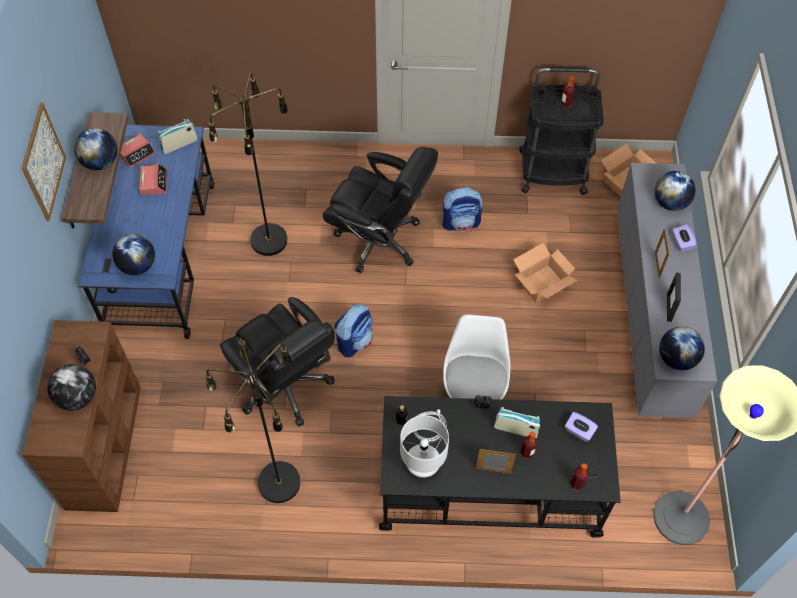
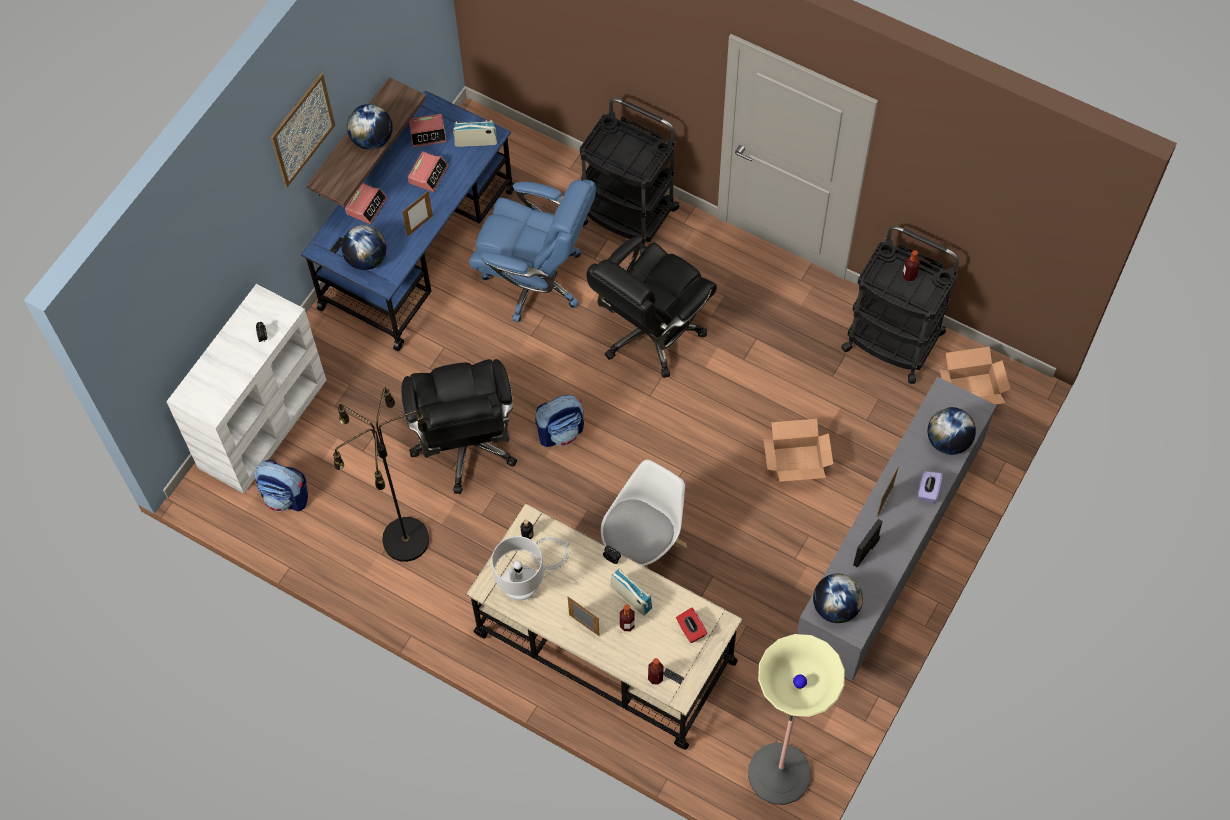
camera: 30 degrees right, 5 degrees up
(77, 397) = (239, 370): globe -> none
(103, 446) = (261, 423): brown bookcase -> white bookcase
(115, 226) = (366, 206): none -> alarm clock
(169, 223) = (419, 226): none -> picture frame
(268, 240) = (535, 279): floor lamp -> blue office chair
(311, 168) = (627, 216): none -> black cart
(379, 240) = (651, 332): black office chair -> black office chair turned 75 degrees clockwise
(461, 222) = (752, 353): backpack -> backpack (286, 497)
(490, 489) = (605, 648): black desk -> beige desk
(579, 431) = (691, 630): purple tissue box -> red tissue box

